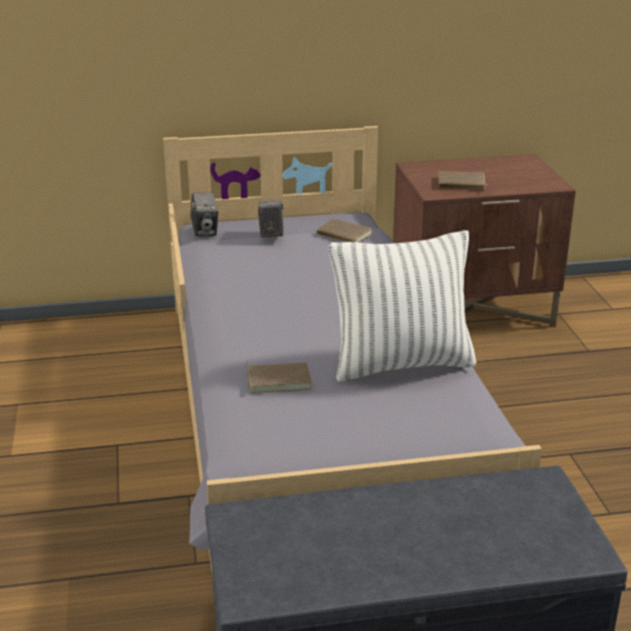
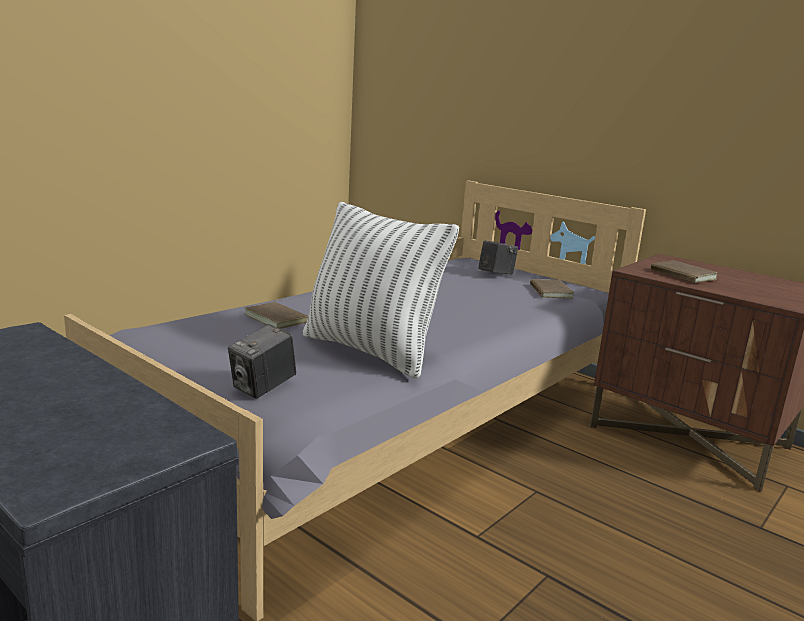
camera: 50 degrees right, 10 degrees down
(205, 231) = (461, 260): camera -> camera (263, 388)

